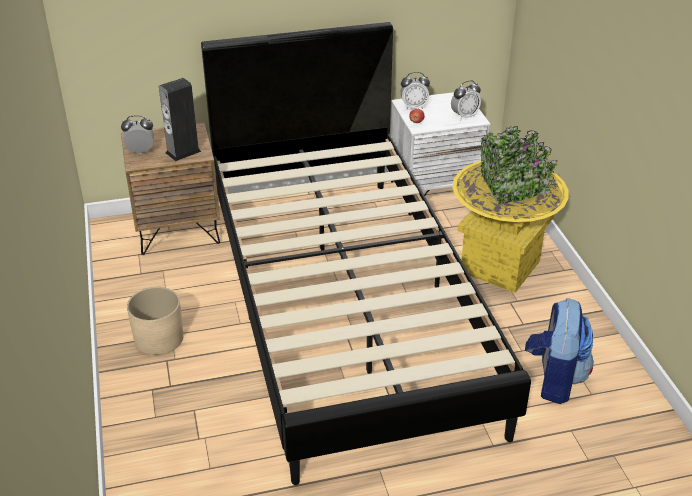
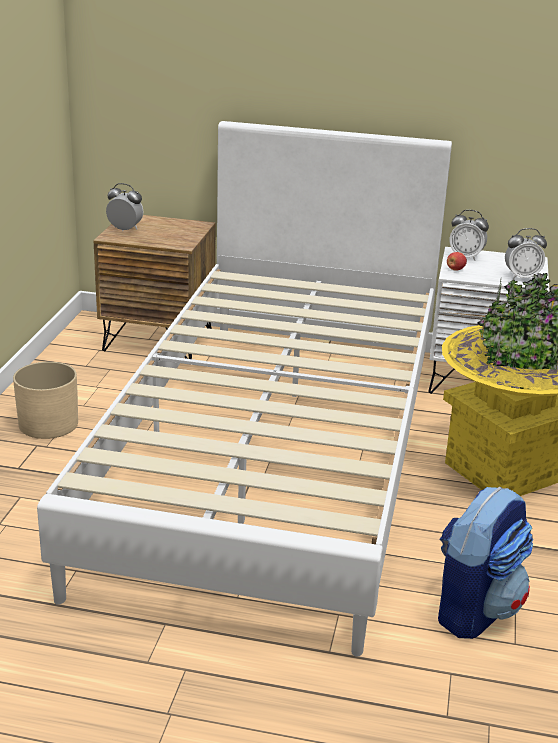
camera: 25 degrees right, 10 degrees down
(183, 152) = (166, 238): speaker -> none
(346, 305) = (276, 454): black bed -> white bed

